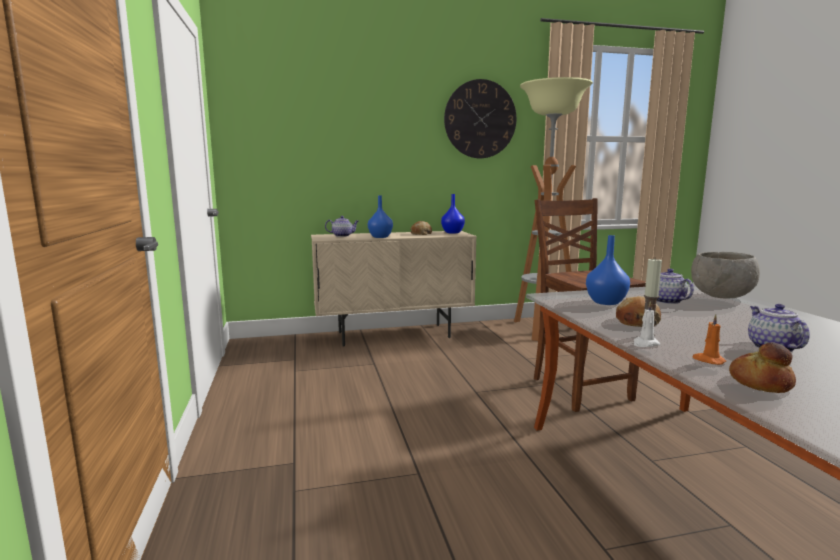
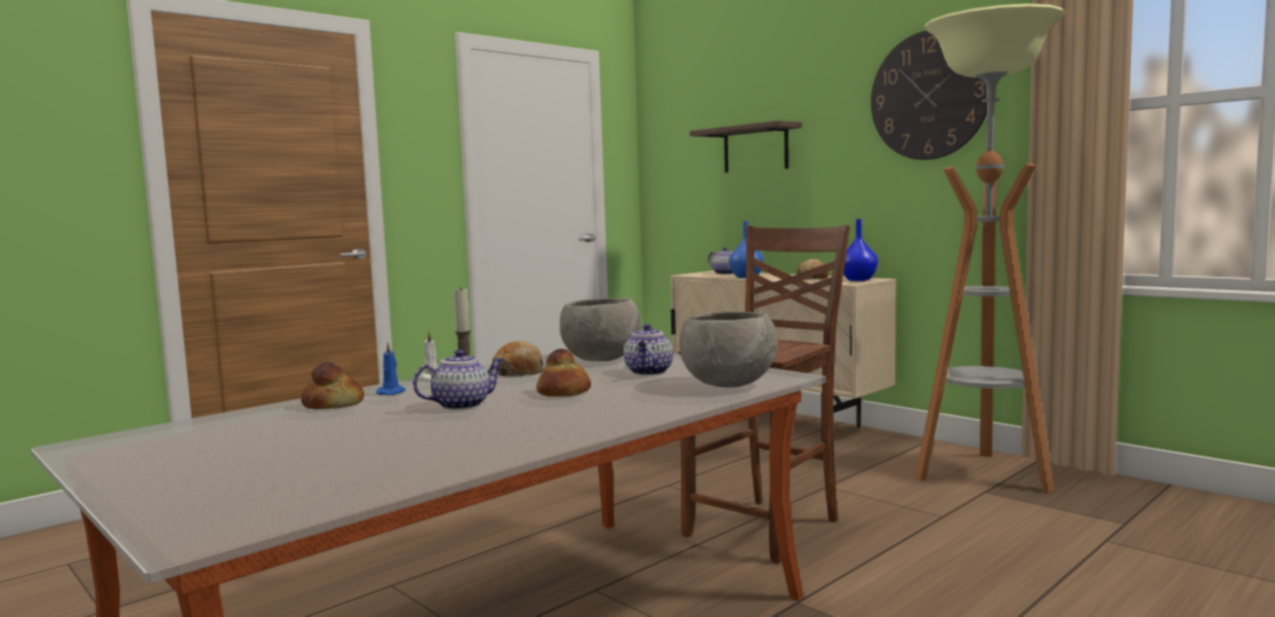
camera: 60 degrees right, 5 degrees down
(349, 140) = (755, 149): none -> shelf
(605, 302) = (601, 360): blue vase -> grey bowl
(666, 301) = (649, 372): teapot -> teapot turned 150 degrees clockwise
(708, 360) = (392, 393): orange candle -> blue candle
(730, 322) = (565, 392): none -> bread

